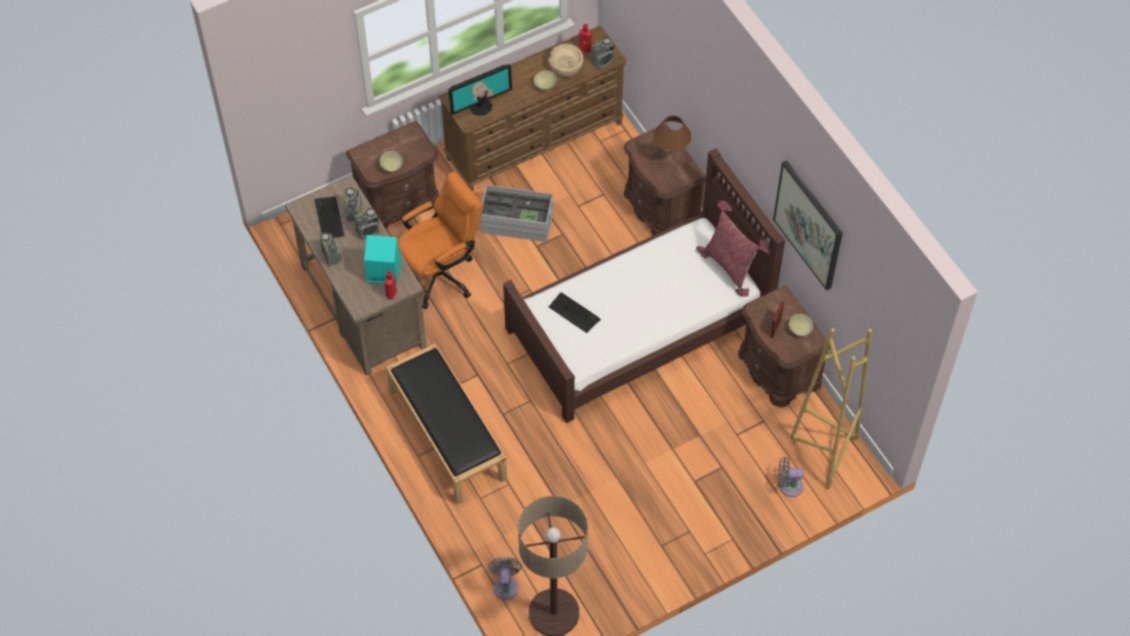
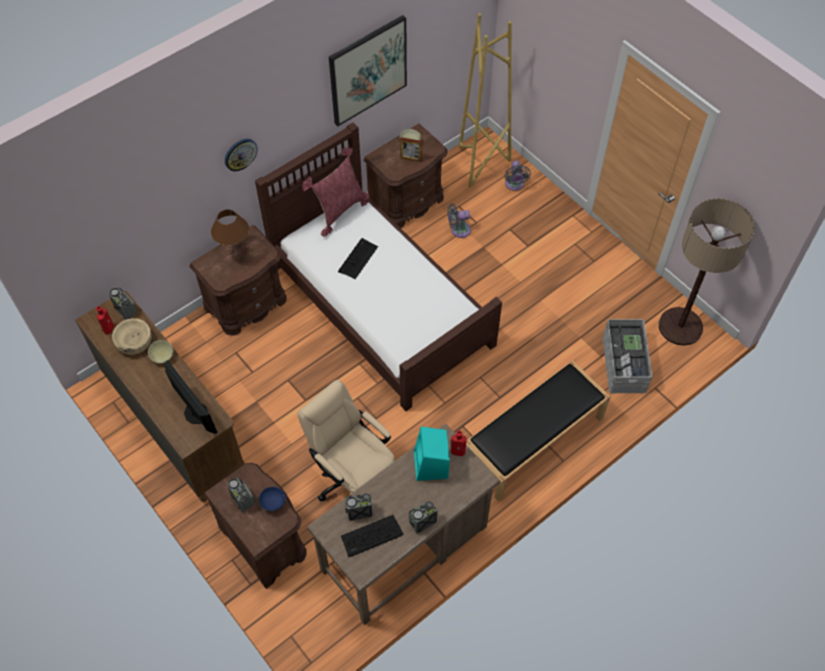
camera: 100 degrees left, 0 degrees up
(368, 231) = (382, 491): radio -> radio (243, 499)
(391, 167) = (273, 503): beige bowl -> blue bowl
(442, 275) = (353, 479): orange office chair -> beige office chair
(506, 586) = (668, 366): grey fan -> grey fan (458, 230)
(516, 222) = (279, 422): grey storage box -> grey storage box (625, 363)
(574, 313) = (409, 324): keyboard -> keyboard (358, 259)
(718, 115) = (240, 154): none -> wall clock

